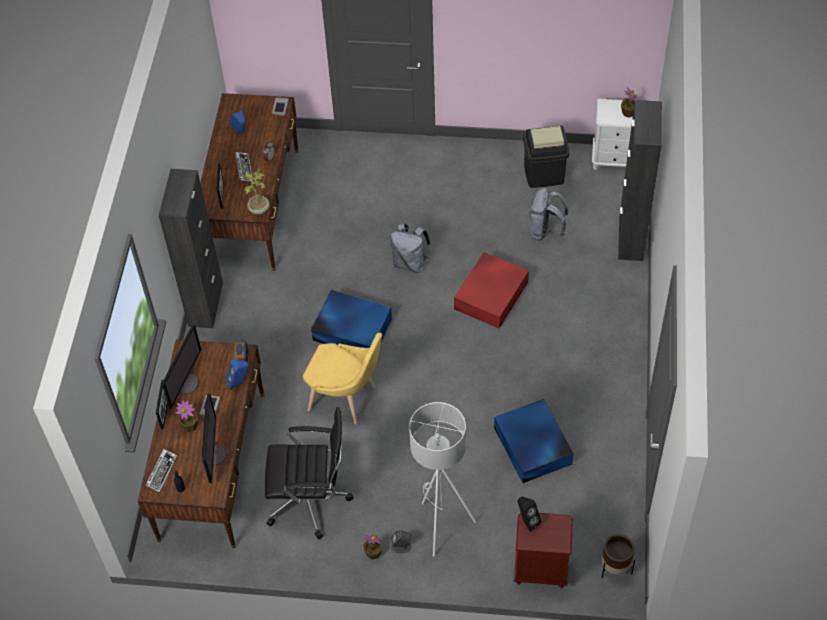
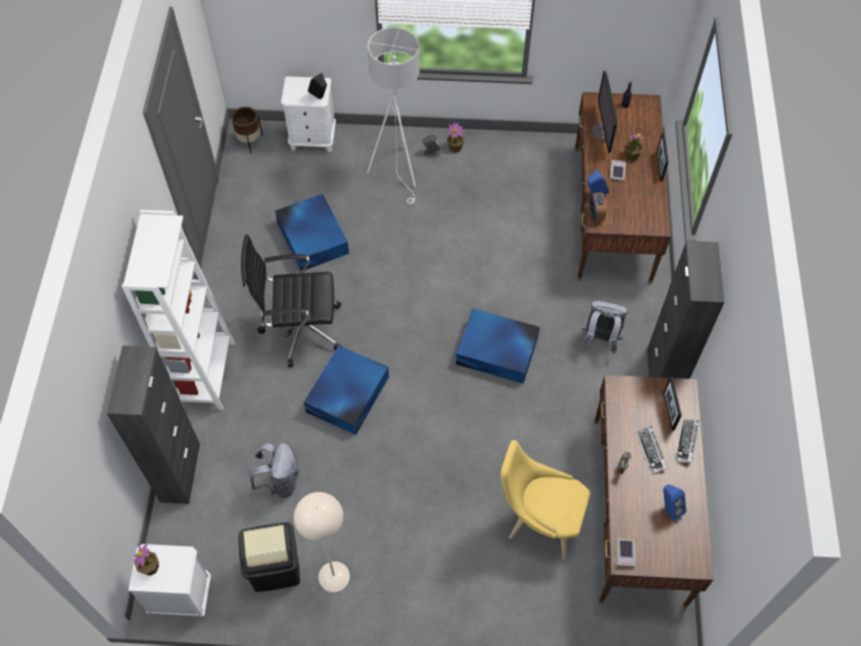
camera: 175 degrees right, 5 degrees up
(161, 472) = (646, 117): keyboard -> keyboard (686, 442)
(186, 383) = (647, 193): monitor -> none
(259, 209) = (618, 392): potted plant -> none
(310, 500) = (515, 186): black office chair -> black office chair (300, 329)
(346, 399) = (494, 277): yellow chair -> yellow chair (539, 520)
(410, 263) = (440, 434): grey backpack -> grey backpack (600, 339)
(492, 295) = (346, 395): red storage box -> blue storage box
(498, 169) = (333, 576): none -> beige floor lamp
(540, 569) = (313, 139): brown nightstand -> white nightstand
(622, 314) = (207, 374): none -> white bookcase

